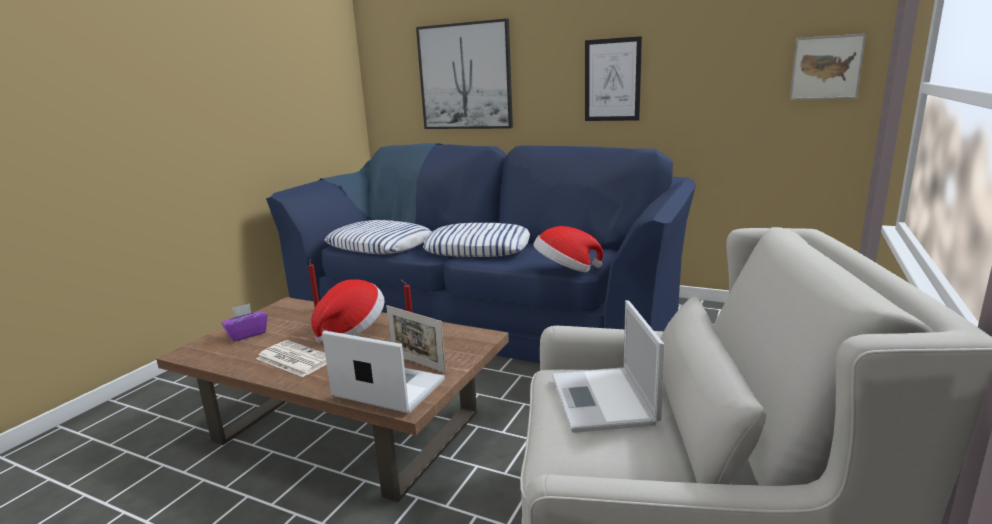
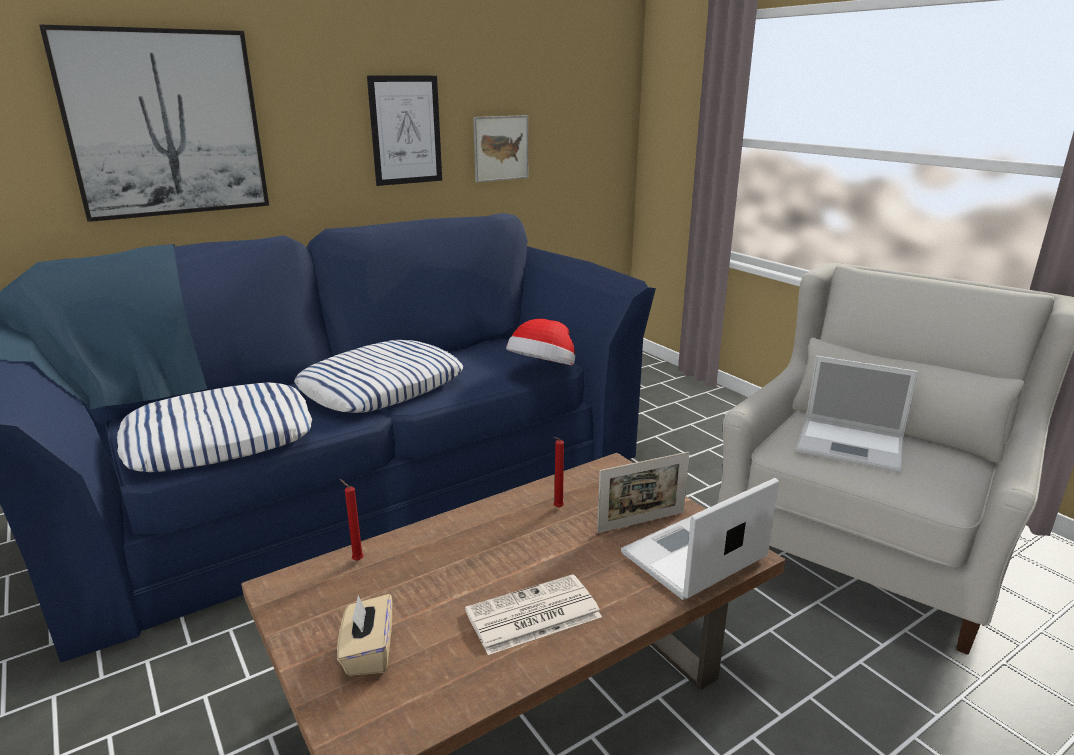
camera: 60 degrees left, 5 degrees up
(247, 334) = (368, 652): purple tissue box -> beige tissue box
(352, 330) = (485, 546): hat -> none
(826, 67) = (596, 119): picture -> picture (501, 148)

